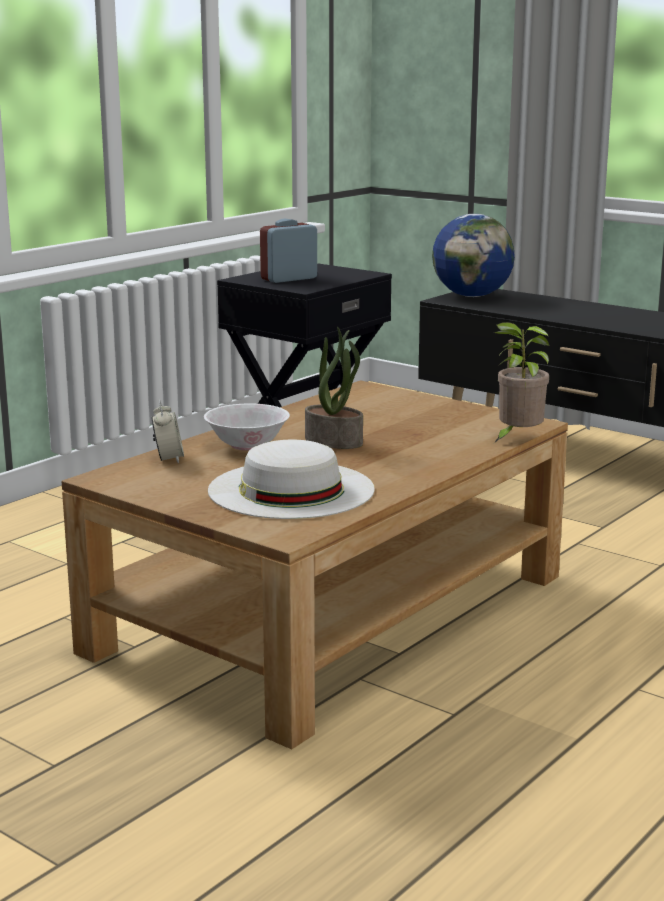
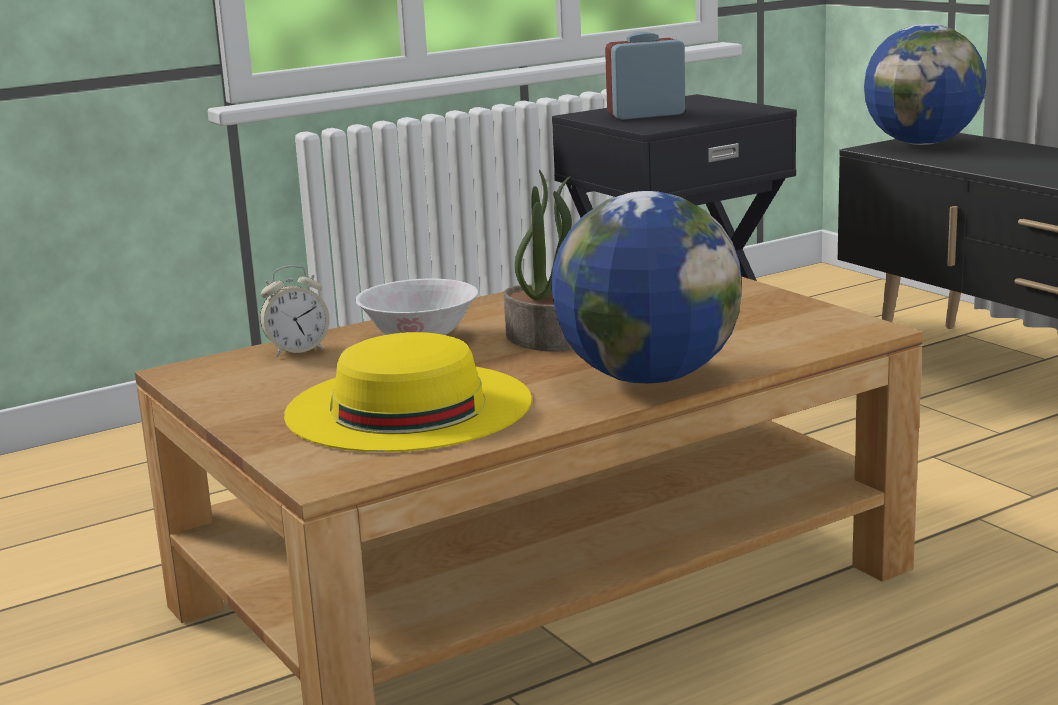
camera: 20 degrees right, 0 degrees up
(168, 459) = (297, 351): alarm clock -> alarm clock turned 60 degrees clockwise
(291, 489) = (408, 406): white hat -> yellow hat
(428, 461) = (648, 378): none -> globe
(517, 438) = (817, 351): potted plant -> none

